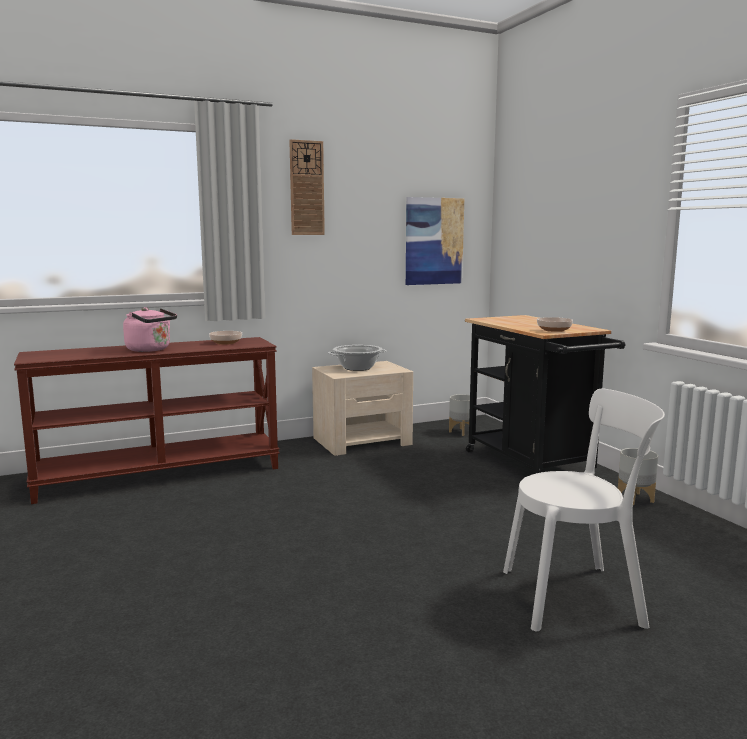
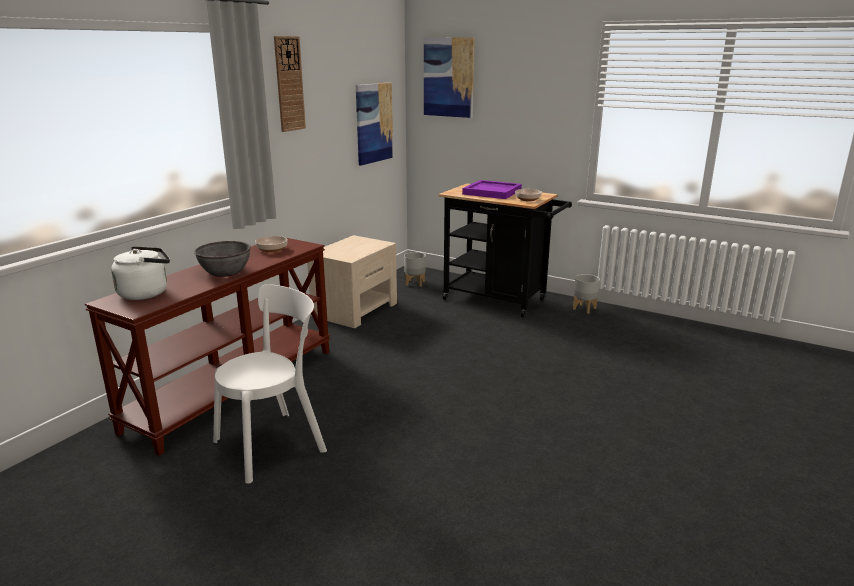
camera: 35 degrees left, 10 degrees up
(66, 352) = (146, 293): none -> white kettle
(151, 350) = (225, 272): pink kettle -> grey bowl
(357, 368) = (347, 248): cooking pot -> none
(527, 190) = (449, 77): none -> picture
(531, 322) = (492, 192): none -> purple tray
(578, 596) = (640, 382): white chair -> white chair (274, 443)

